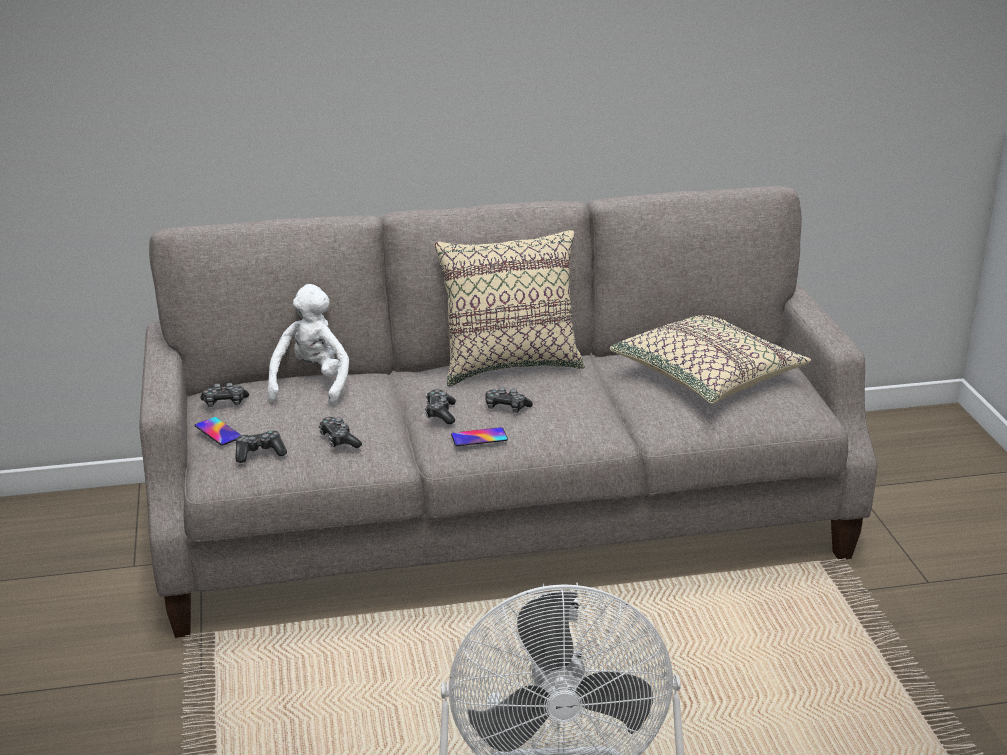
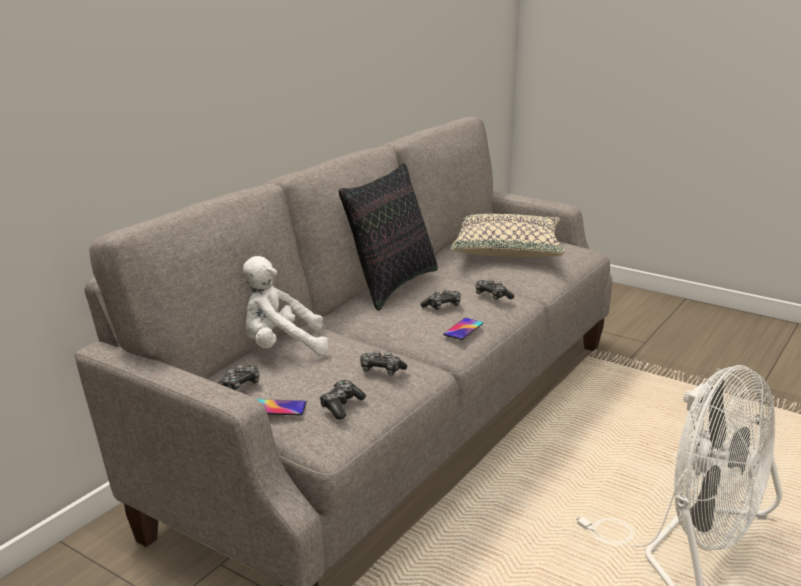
camera: 45 degrees left, 5 degrees down
(310, 383) = (279, 347): white plush toy -> white plush toy turned 60 degrees counterclockwise
(440, 413) = (410, 326): game controller -> game controller (492, 296)
(511, 368) = (393, 286): beige pillow -> black pillow

